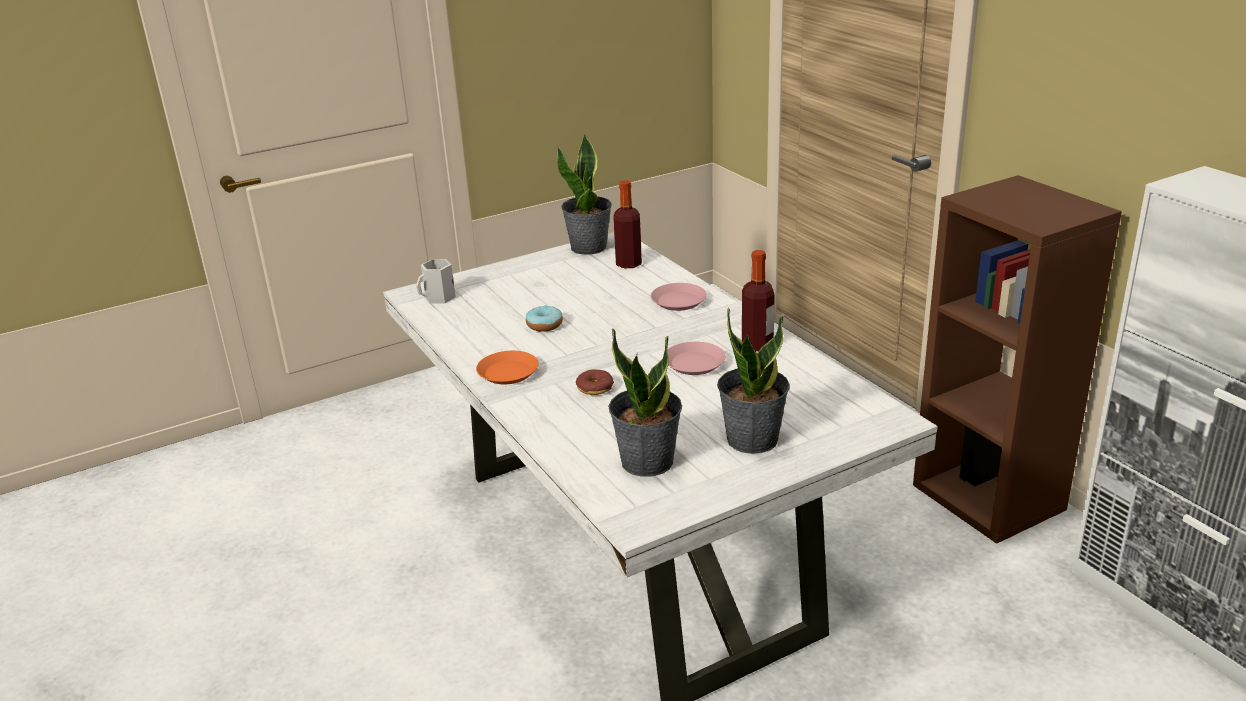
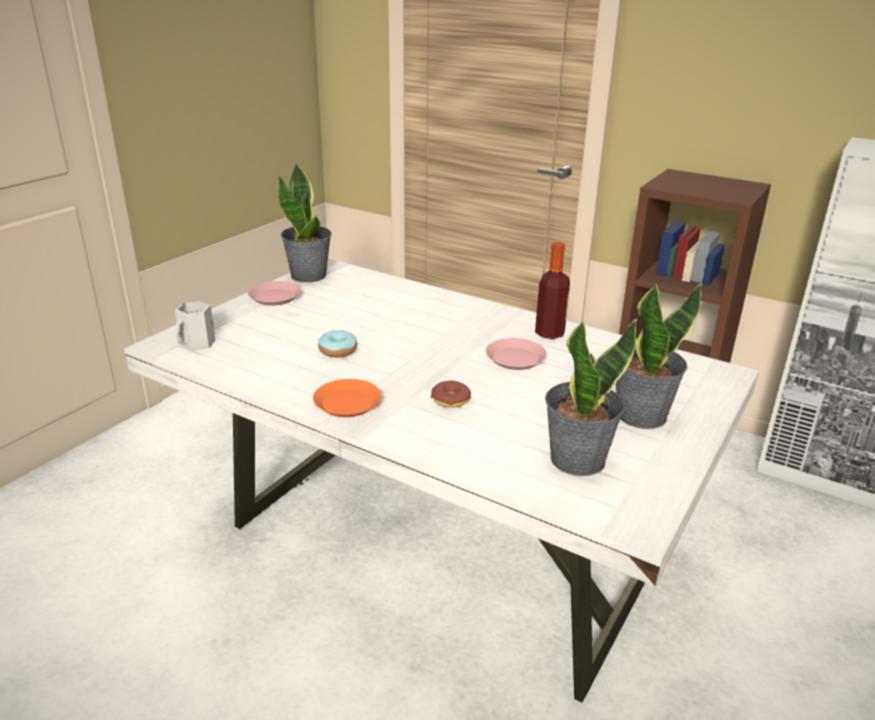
camera: 30 degrees left, 0 degrees up
(628, 264) = (361, 284): bottle -> none
(678, 301) = (441, 308): pink plate -> pink plate (275, 297)

